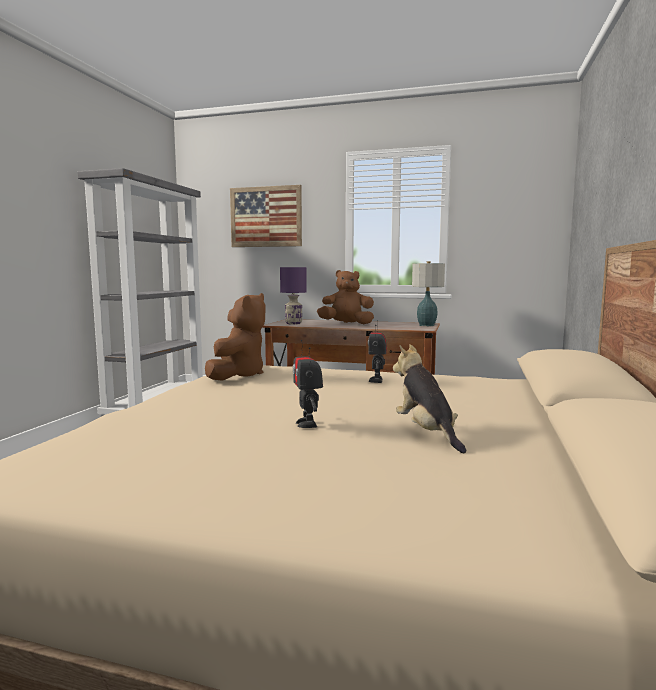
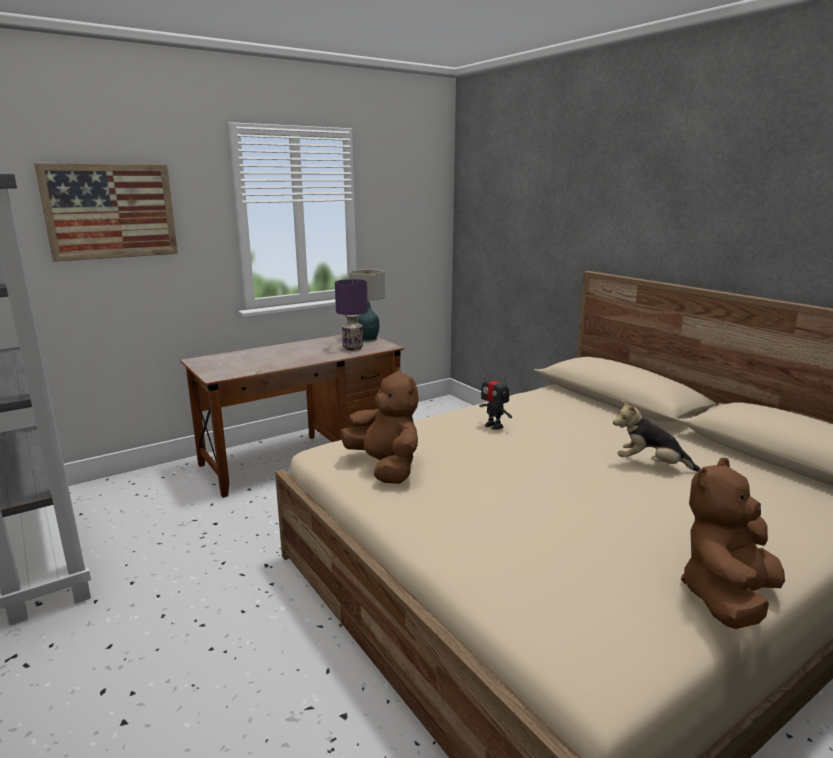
camera: 50 degrees left, 10 degrees up
(293, 323) = (232, 368): purple table lamp -> purple table lamp (352, 348)
(307, 424) = (596, 493): toy robot -> none
(346, 324) = (292, 354): brown plush toy -> brown plush toy (726, 598)

